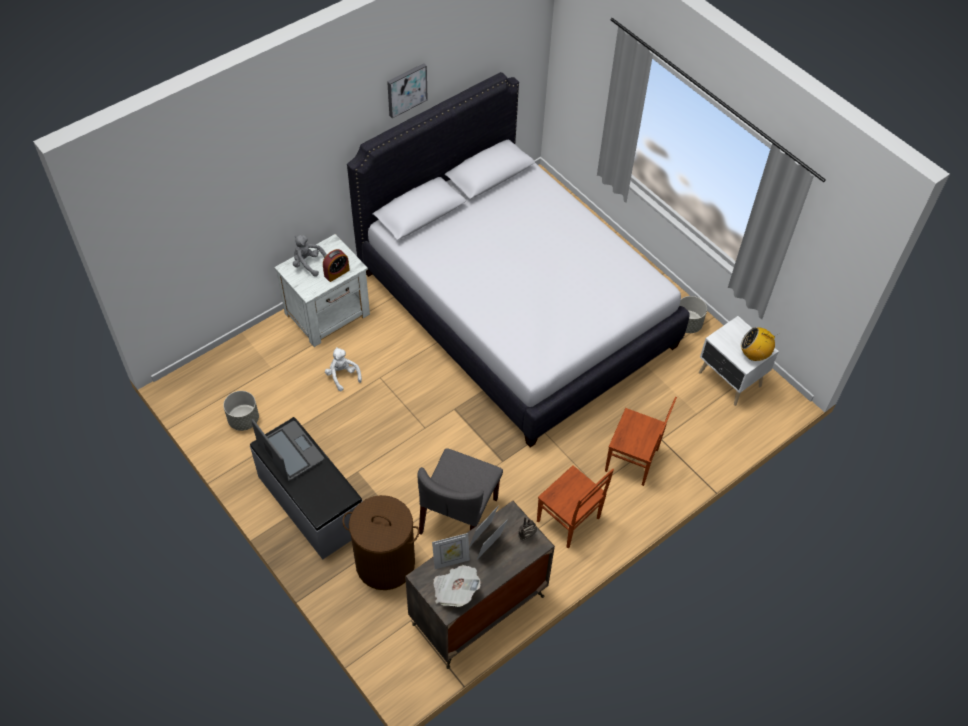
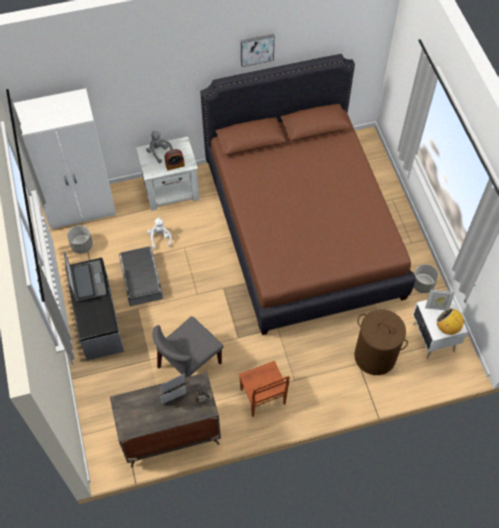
camera: 25 degrees right, 5 degrees up
(220, 375) = (82, 209): none -> white wardrobe
(343, 434) = (141, 279): none -> grey storage box
(385, 563) = (125, 379): brown laundry basket -> brown laundry basket (374, 356)
(451, 561) = (144, 398): picture frame -> picture frame (436, 307)
(455, 591) = (136, 420): newspaper -> none
(516, 308) = (302, 230): white bed -> brown bed
(632, 461) = (329, 372): brown chair -> none

